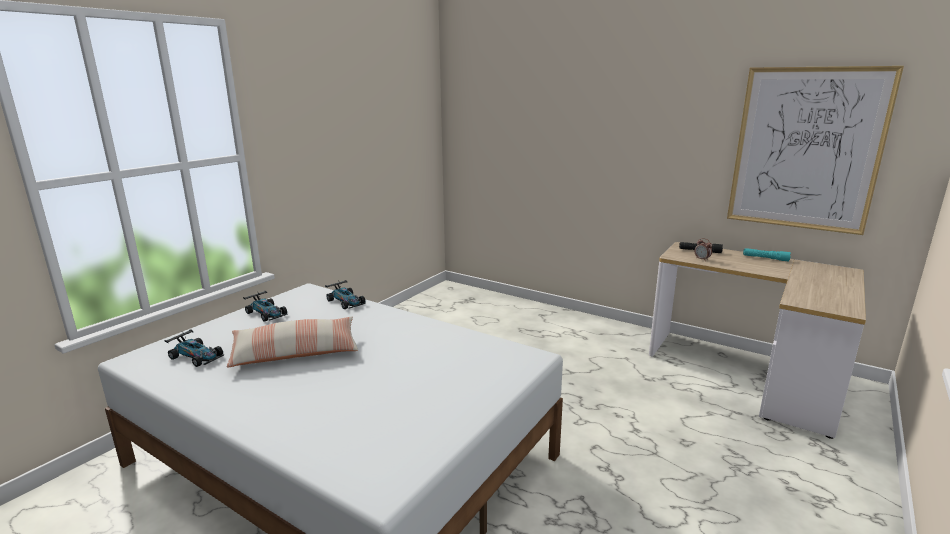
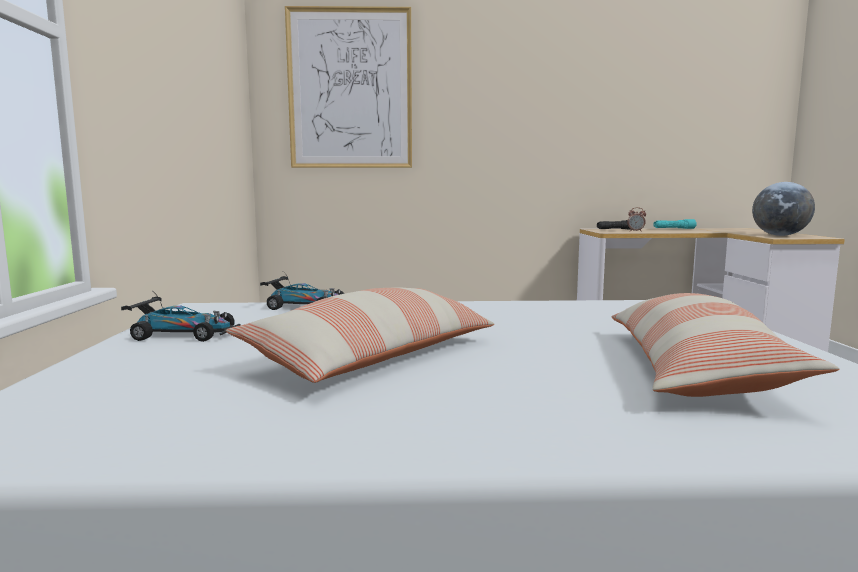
camera: 35 degrees left, 10 degrees down
(197, 356) = (154, 402): toy car -> none
(387, 409) = (693, 368): none -> pillow
(806, 149) = (689, 119): picture -> picture (350, 89)
(817, 297) = (780, 235): none -> globe

